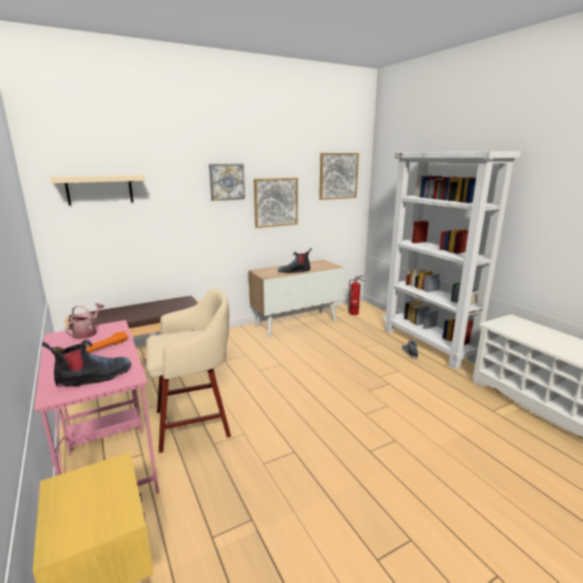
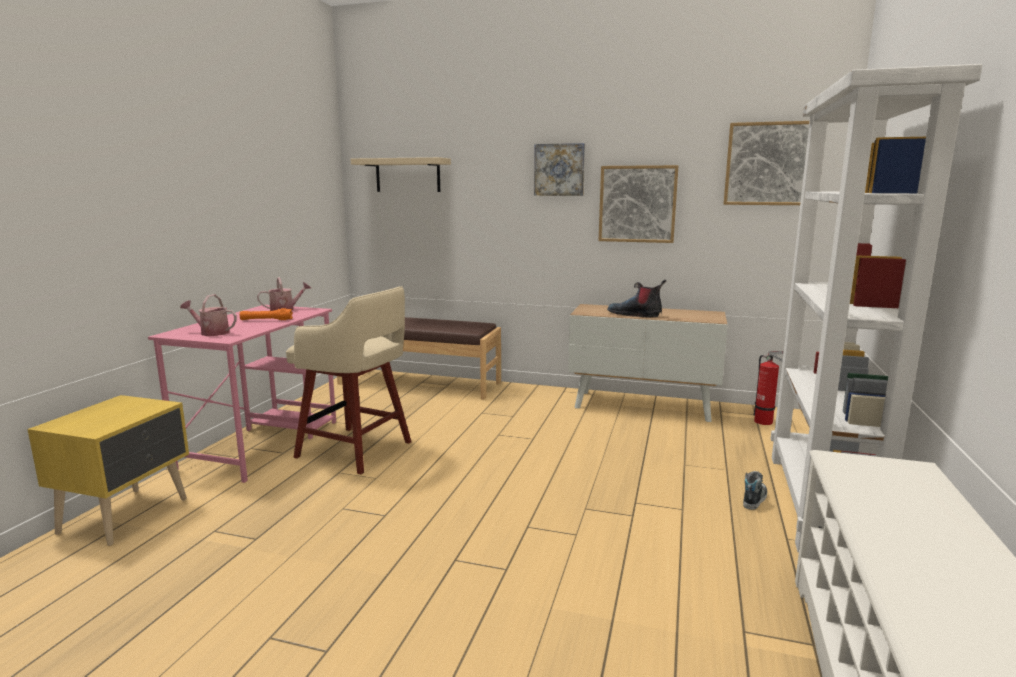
camera: 45 degrees right, 5 degrees down
(93, 377) = (211, 332): boot -> watering can

